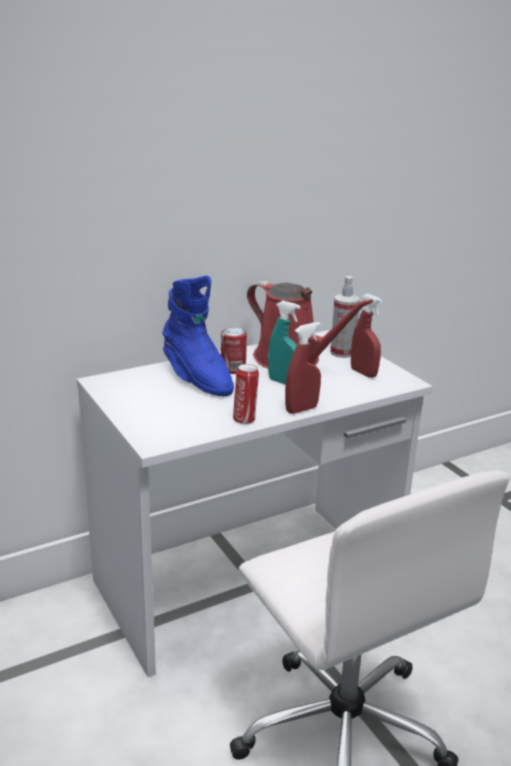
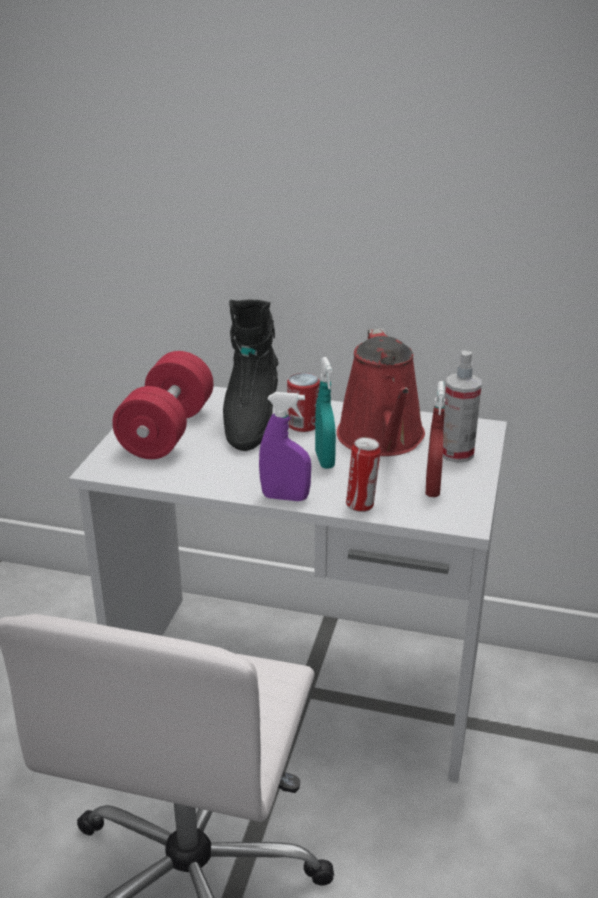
camera: 45 degrees right, 5 degrees up
(154, 405) = (167, 431): none -> red dumbbell
(197, 379) = (249, 421): blue boot -> black boot
(245, 419) = (213, 482): can -> can (361, 505)
(301, 409) = (285, 497): red spray bottle -> purple spray bottle

